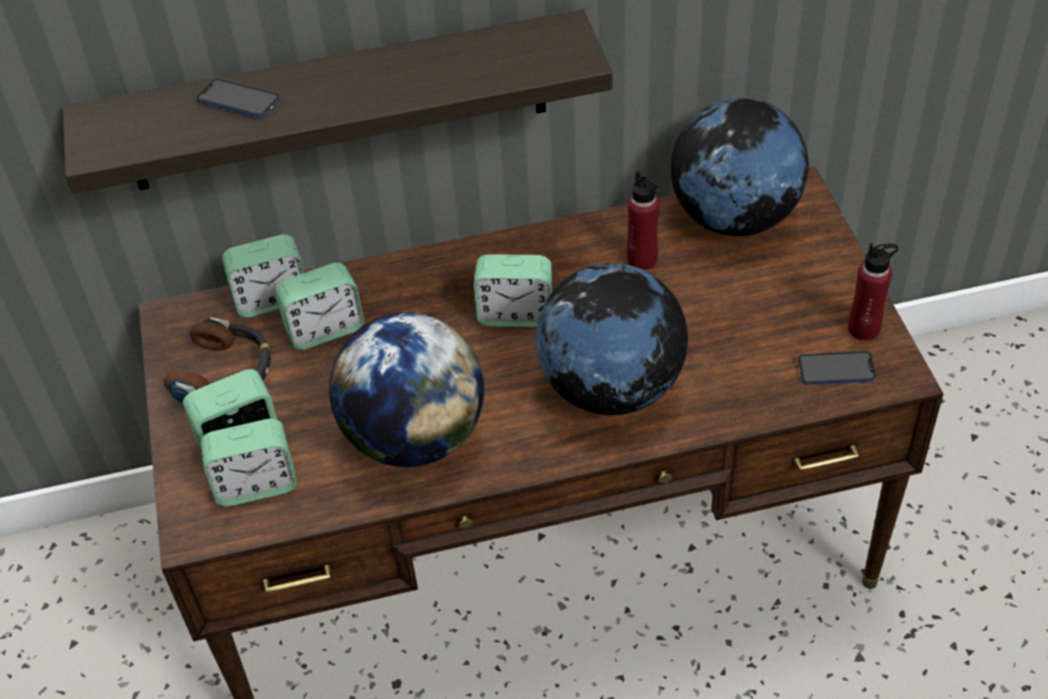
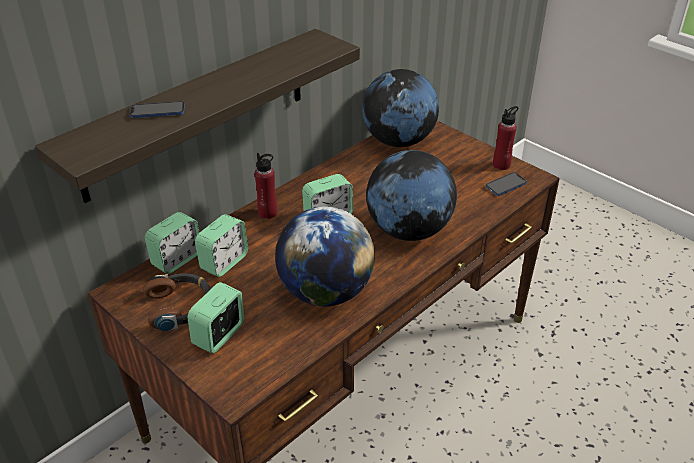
camera: 35 degrees left, 10 degrees down
(256, 484) = (252, 354): alarm clock -> none
(642, 259) = (371, 172): red bottle -> red bottle (267, 213)

